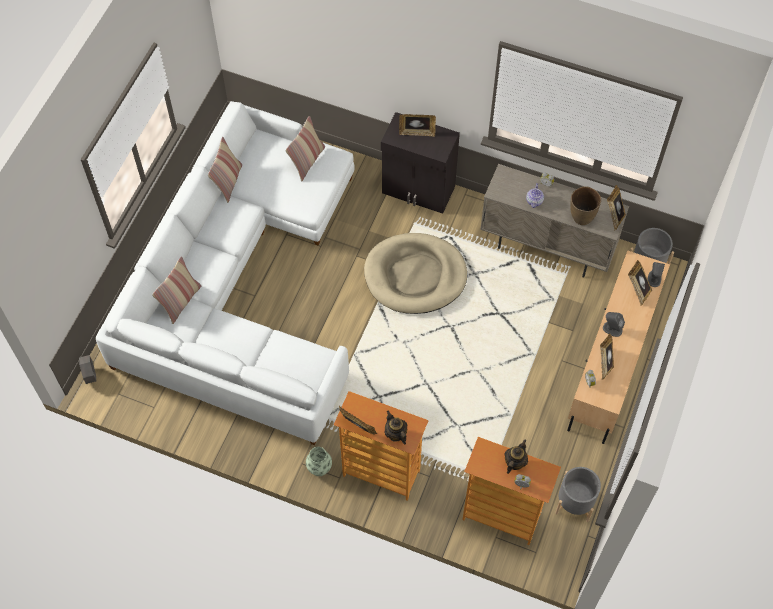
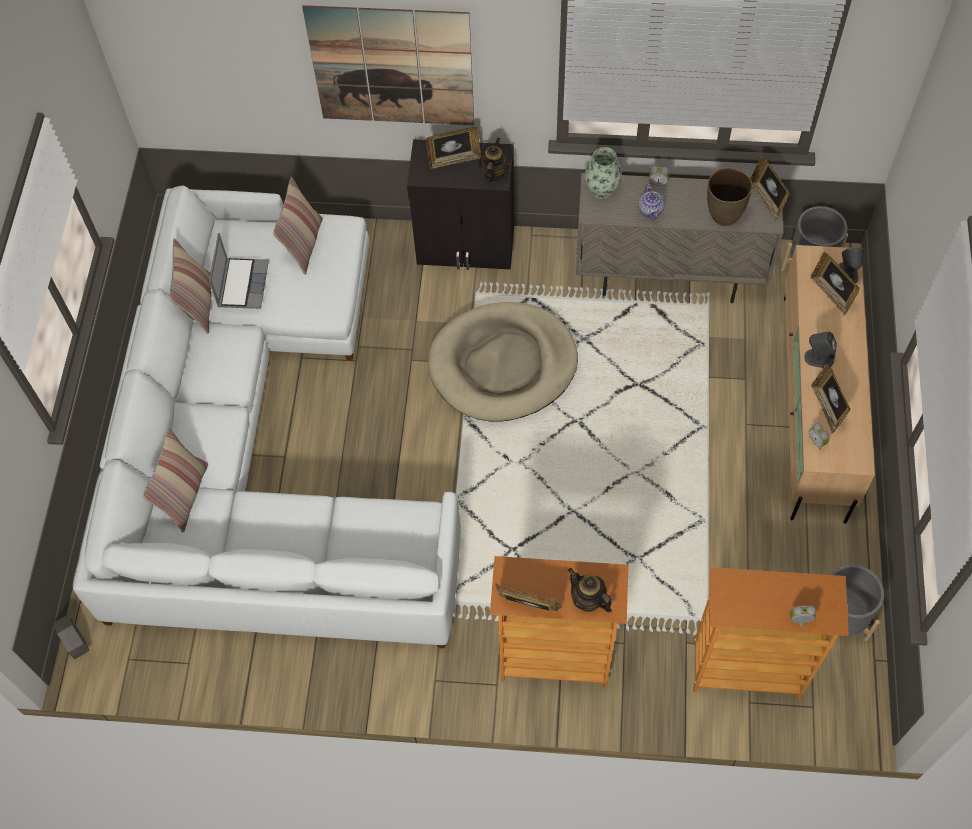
camera: 15 degrees left, 0 degrees up
(259, 176) = (242, 284): none -> laptop
(319, 468) = (462, 679): vase -> vase (601, 188)
(388, 64) = (392, 66): none -> picture
(514, 462) = (777, 590): teapot -> teapot (493, 174)

